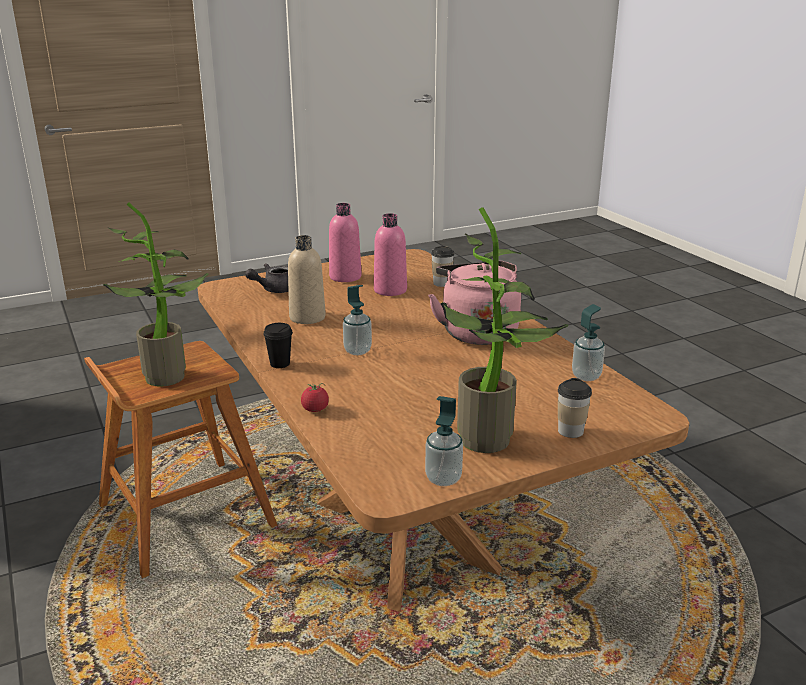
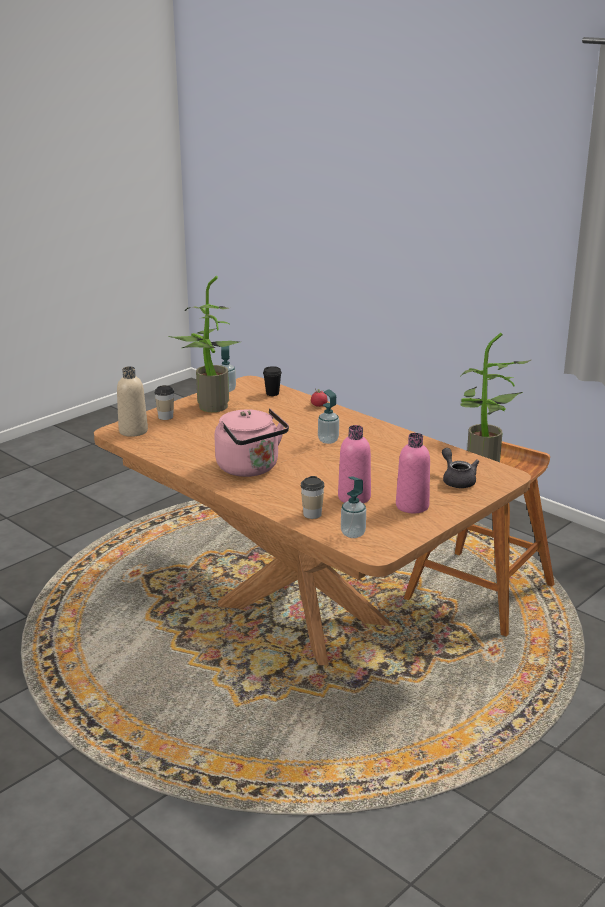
camera: 160 degrees right, 0 degrees up
(274, 289) = (457, 480): grey teapot -> grey teapot turned 60 degrees counterclockwise
(280, 364) = (370, 424): black cup -> black cup (272, 393)
(307, 317) = (394, 459): beige bottle -> beige bottle (133, 431)
(586, 376) = (159, 448): soap dispenser -> soap dispenser (353, 533)

